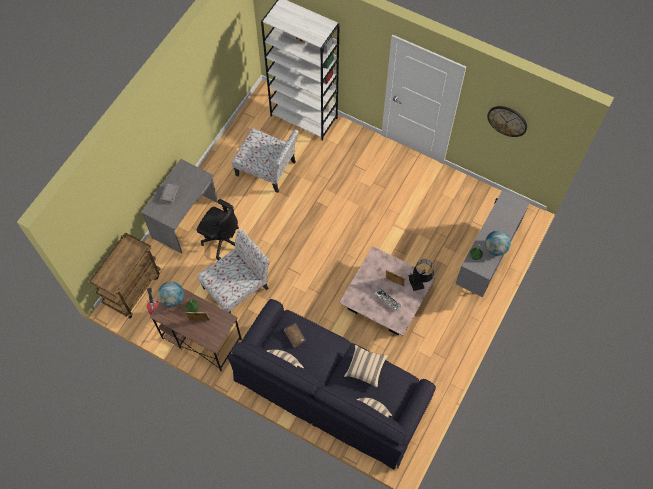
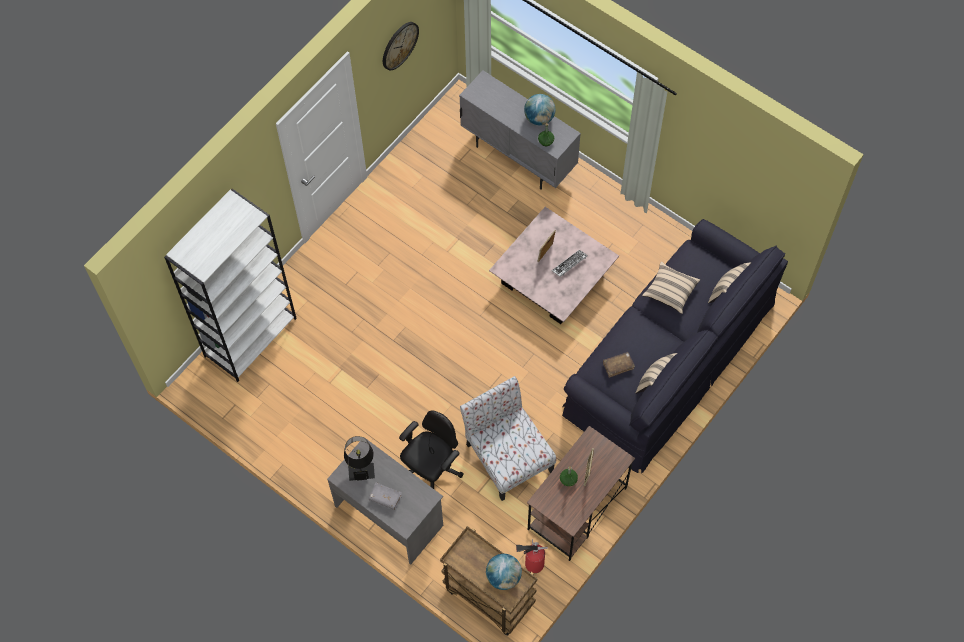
camera: 80 degrees left, 0 degrees up
(173, 299) = (551, 504): globe -> globe (503, 577)
(267, 169) = (328, 396): chair -> none
(420, 280) = (547, 224): black table lamp -> black table lamp (360, 466)

